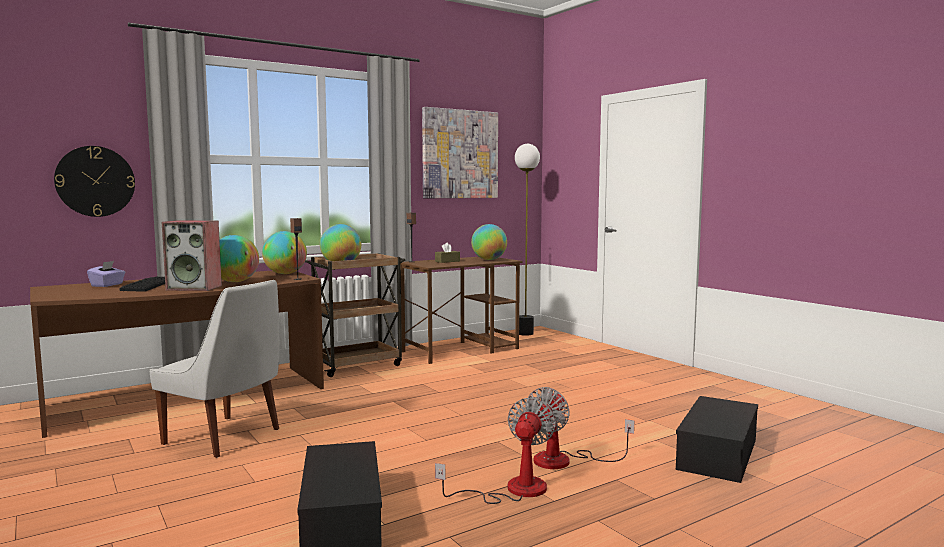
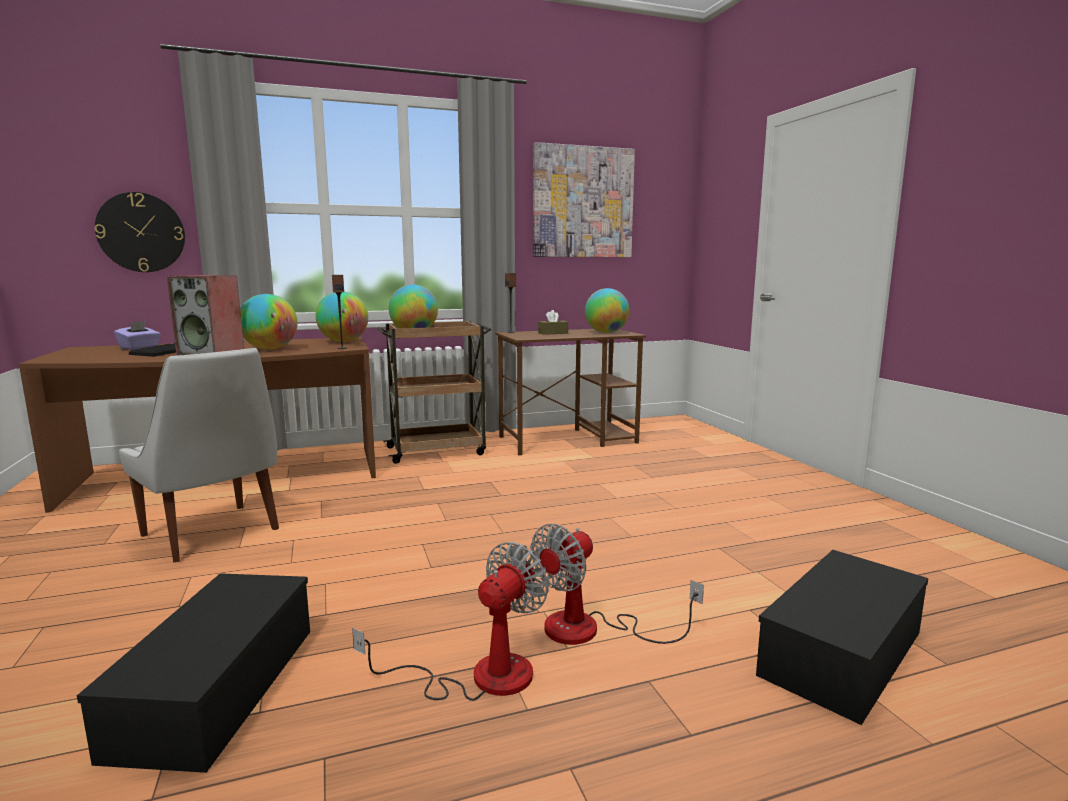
camera: 15 degrees right, 5 degrees up
(525, 333) = (660, 423): floor lamp -> none

